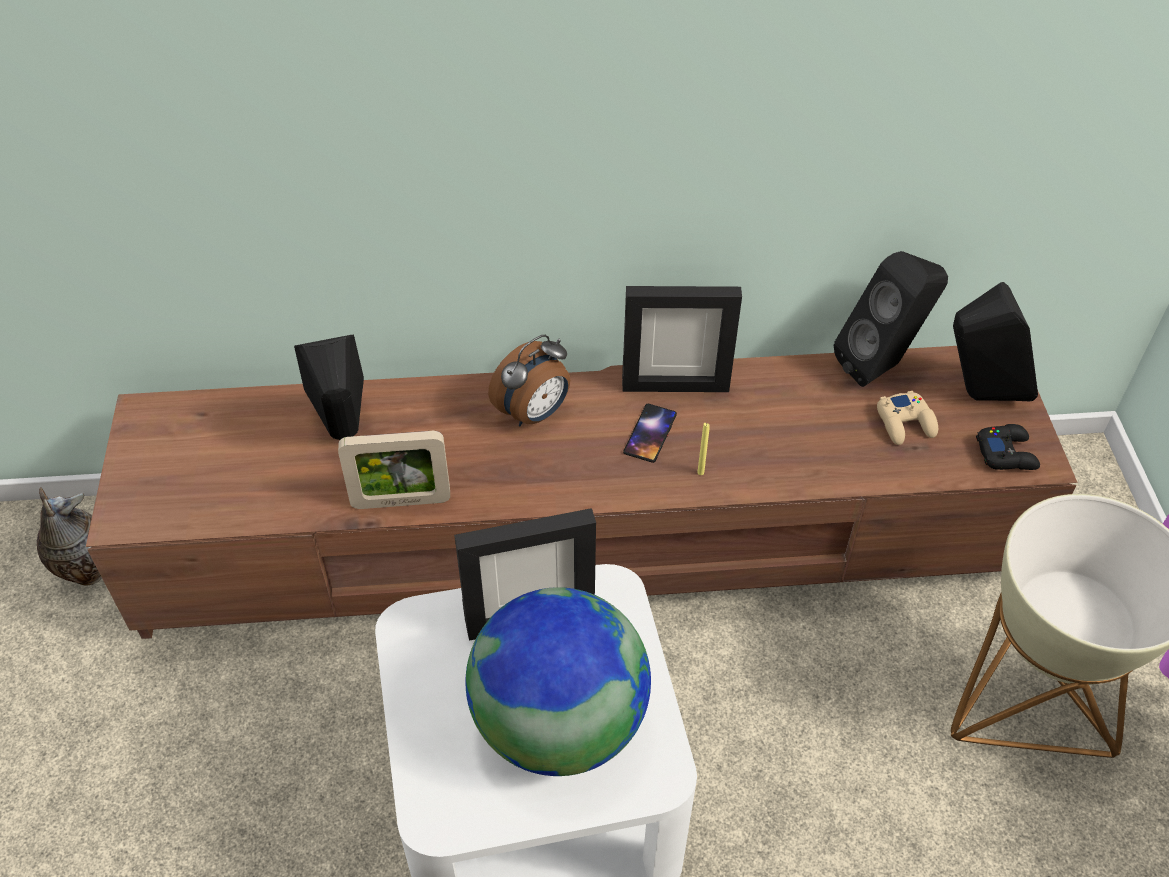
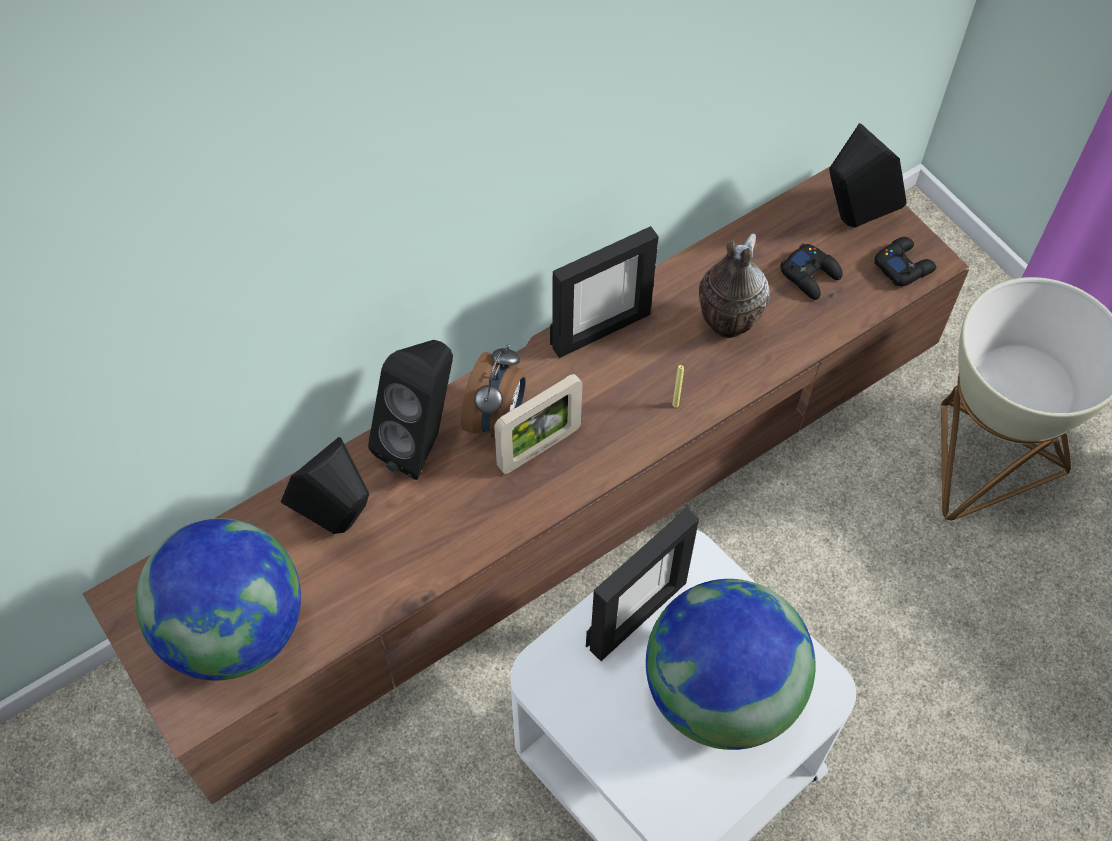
camera: 30 degrees left, 10 degrees up
(86, 571) = (106, 770): vase -> vase (725, 325)
(204, 473) = (234, 629): none -> globe
(401, 501) = (438, 563): picture frame -> picture frame (539, 448)
(650, 433) = (610, 388): phone -> none
(881, 366) = (759, 228): black speaker -> black speaker (422, 441)
(905, 423) = (810, 275): beige game controller -> black game controller

